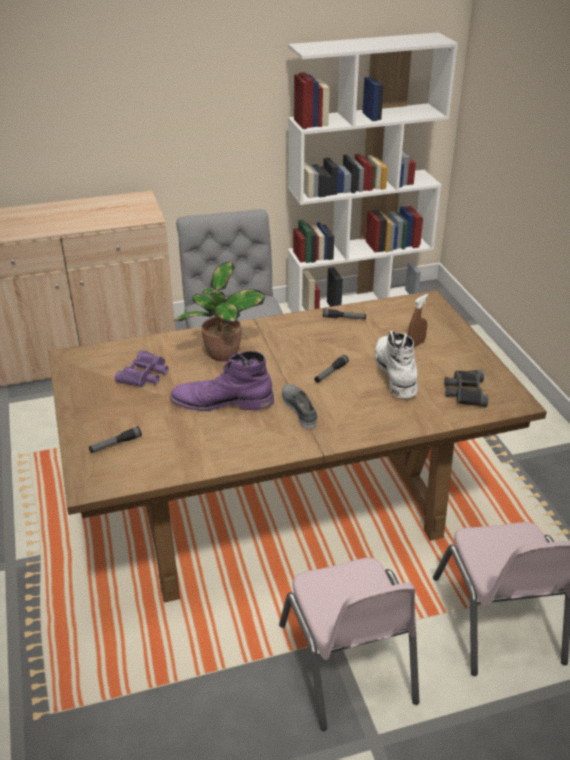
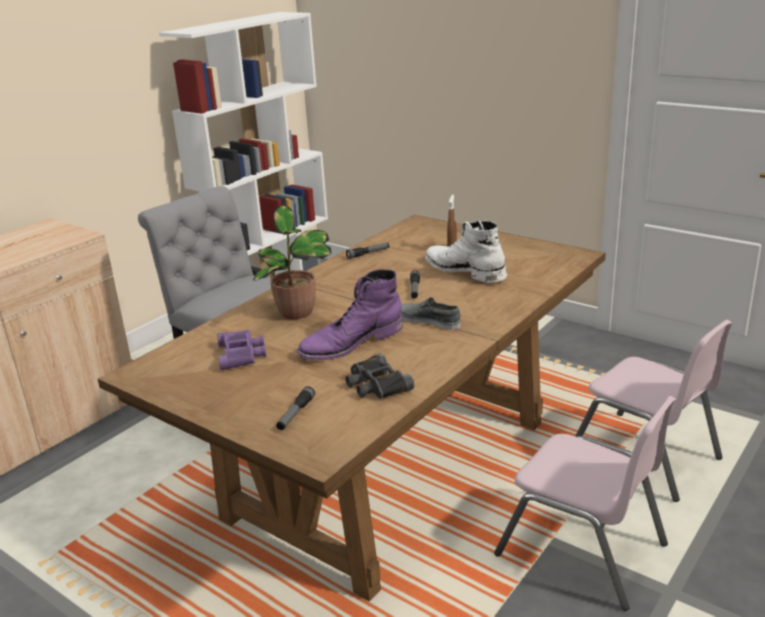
camera: 35 degrees left, 10 degrees down
(465, 392) = (535, 262): black binoculars -> black binoculars (376, 384)

